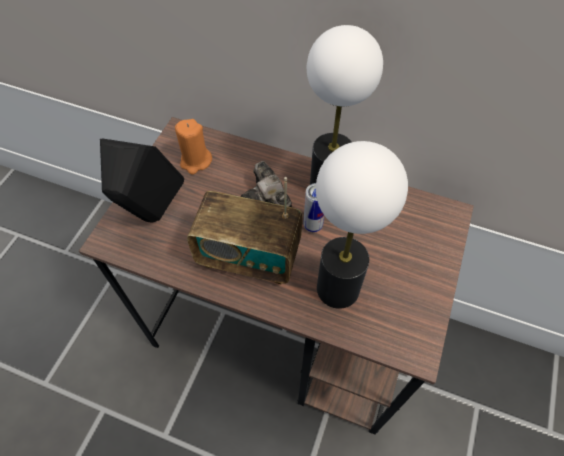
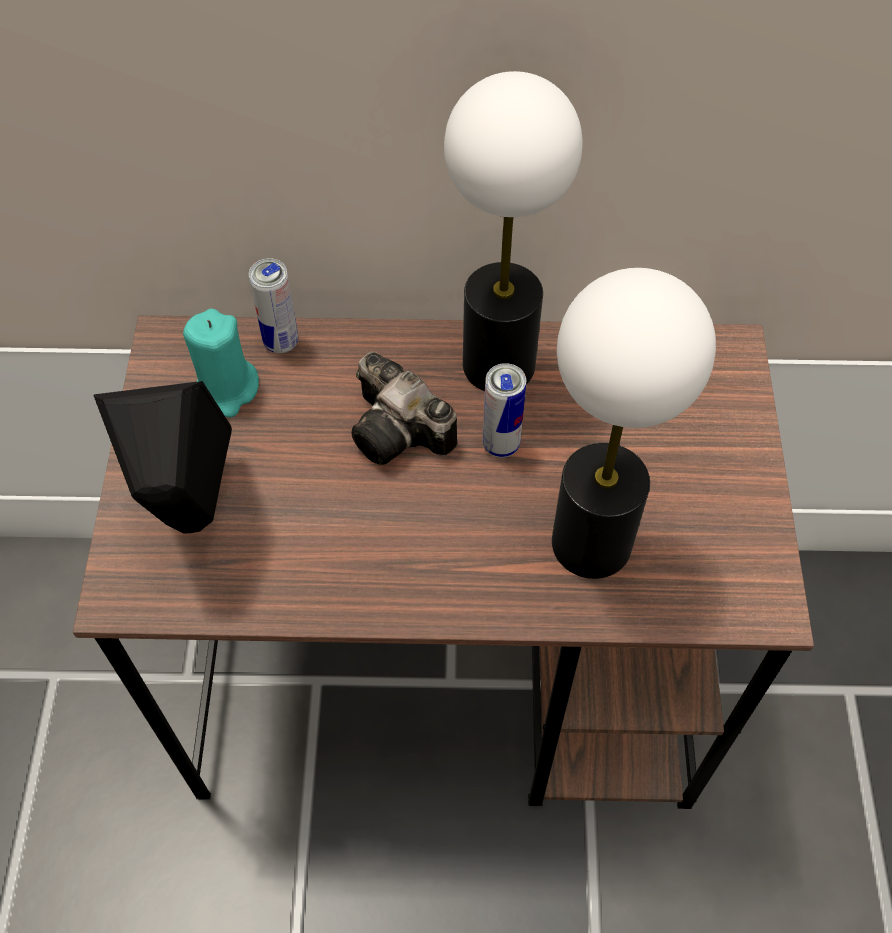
camera: 20 degrees left, 0 degrees up
(195, 161) = (227, 390): orange candle -> turquoise candle
(229, 146) = (281, 342): none -> can
(249, 256) = (409, 537): radio -> none

